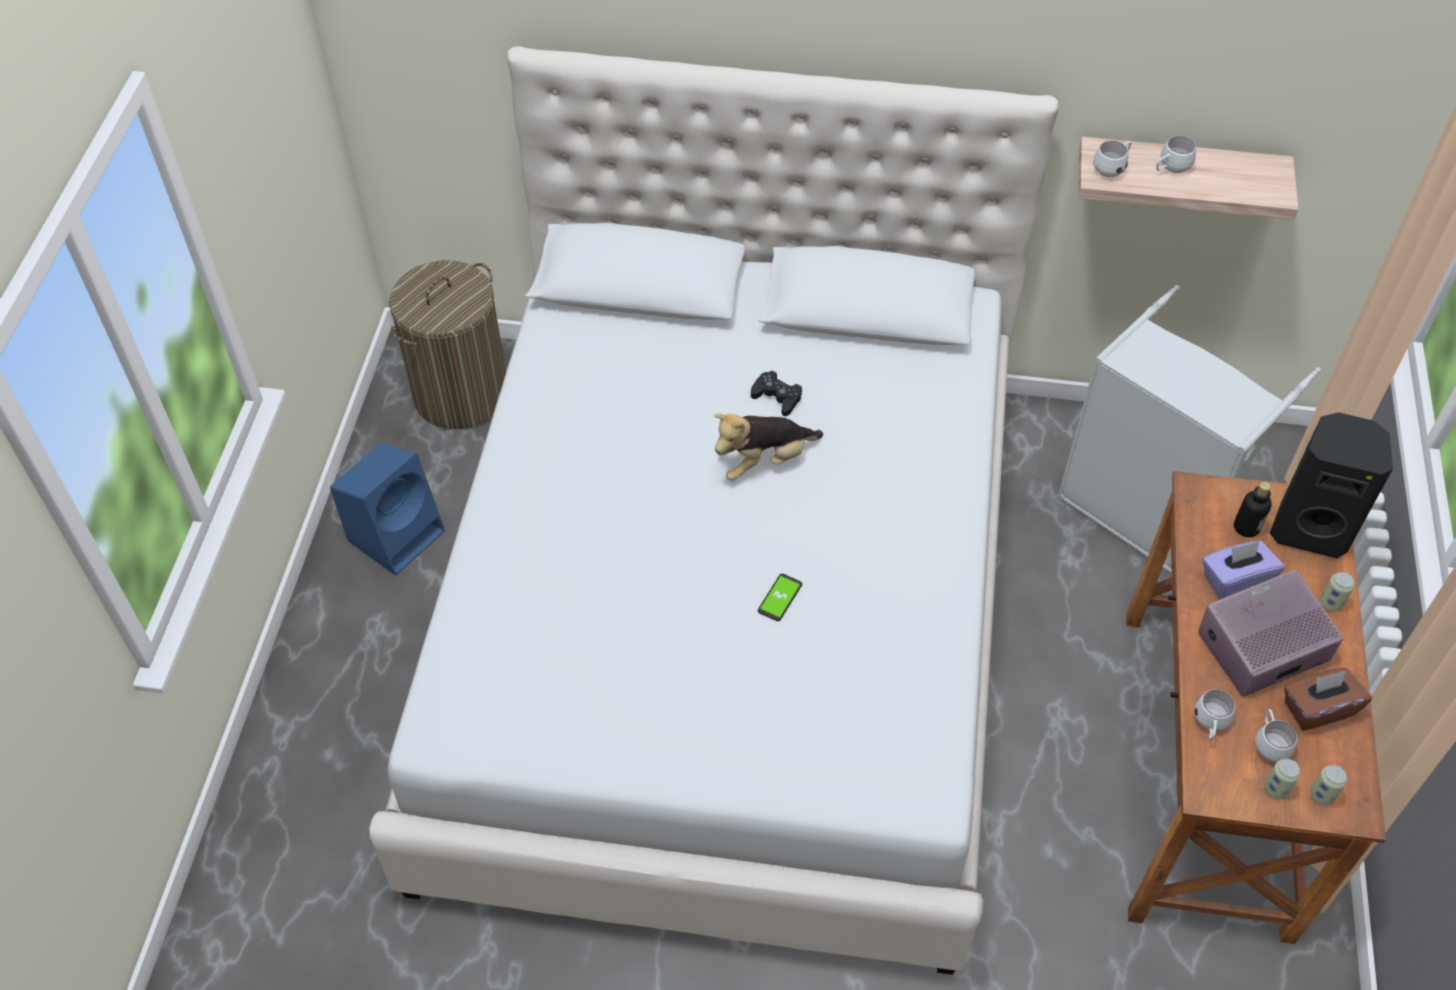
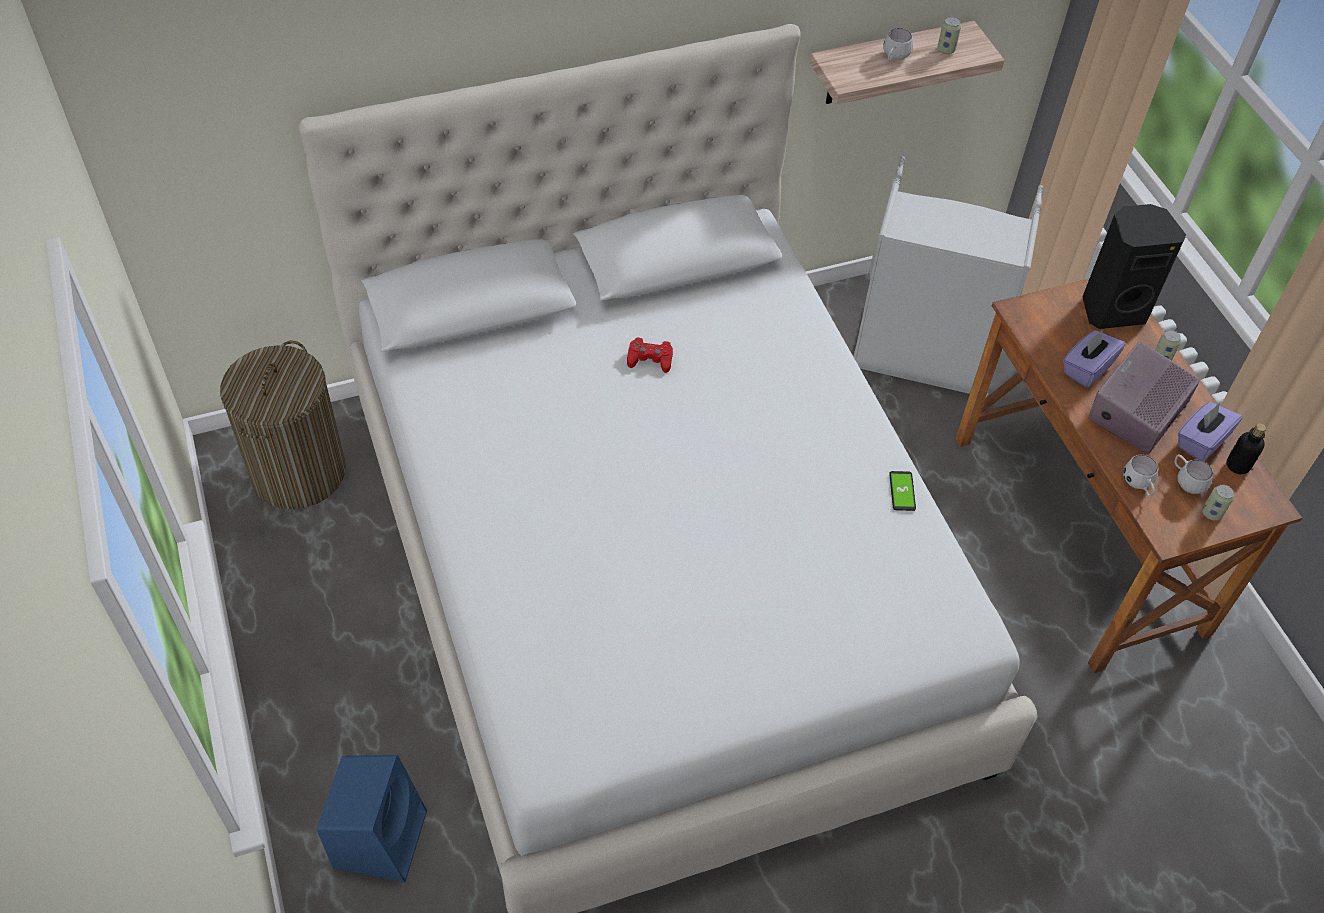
camera: 30 degrees left, 0 degrees up
(397, 534) = (315, 620): blue speaker -> blue speaker (380, 836)
(764, 461) = (673, 416): plush toy -> none
(777, 397) = (650, 359): black game controller -> red game controller
(780, 598) = (759, 524): phone -> phone (902, 491)
(1112, 168) = (851, 71): white mug -> none
(1246, 527) = (1070, 325): bottle -> bottle (1237, 465)
(1317, 708) = (1201, 441): brown tissue box -> purple tissue box
(1321, 795) = (1243, 504): can -> can (946, 50)

